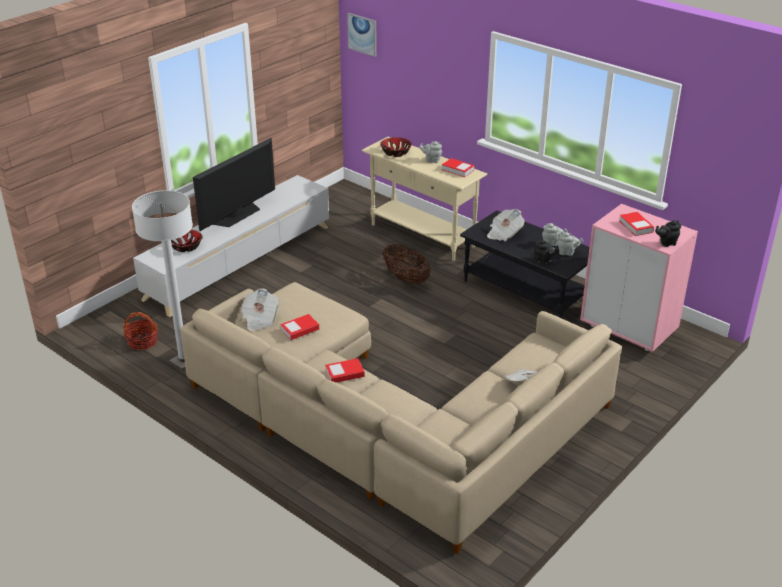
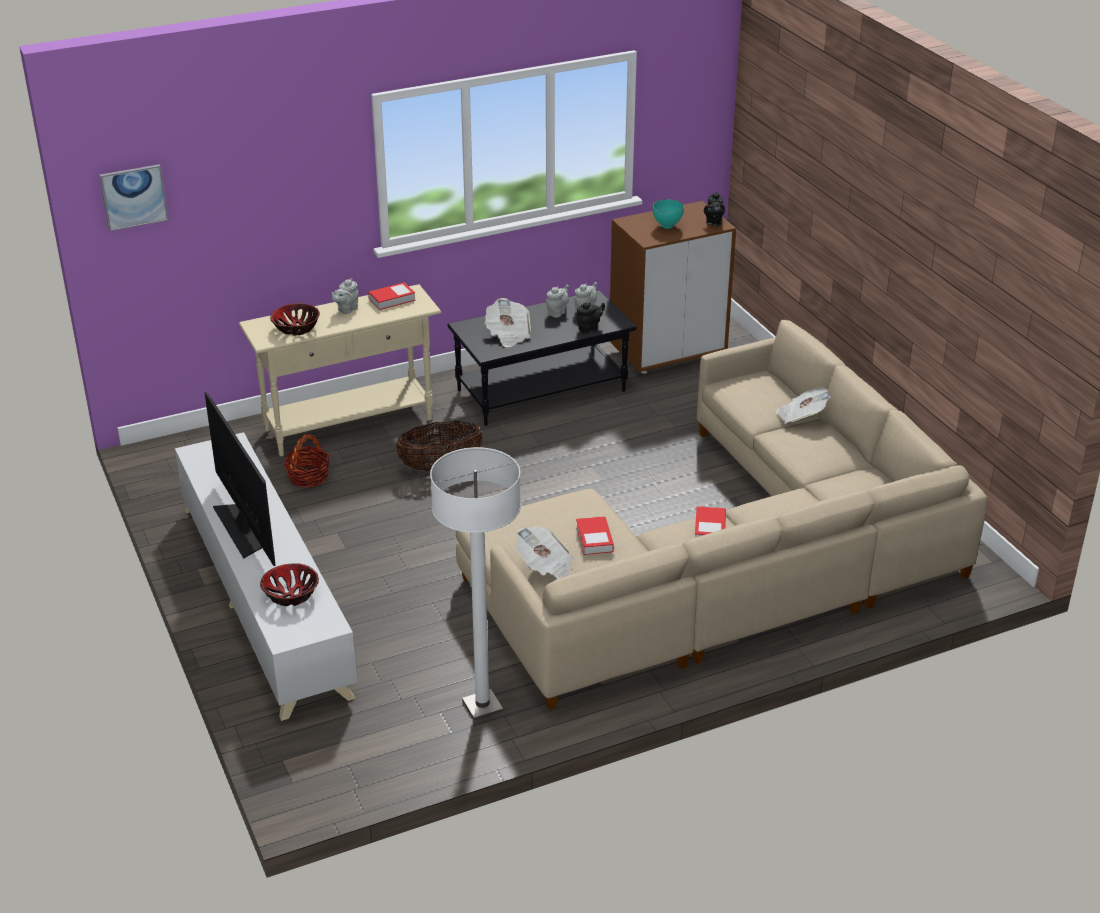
camera: 65 degrees left, 0 degrees up
(143, 342) = (400, 739): basket -> basket (308, 476)
(629, 329) = (668, 353): pink cabinet -> brown cabinet
(636, 226) = (667, 227): book -> turquoise bowl

